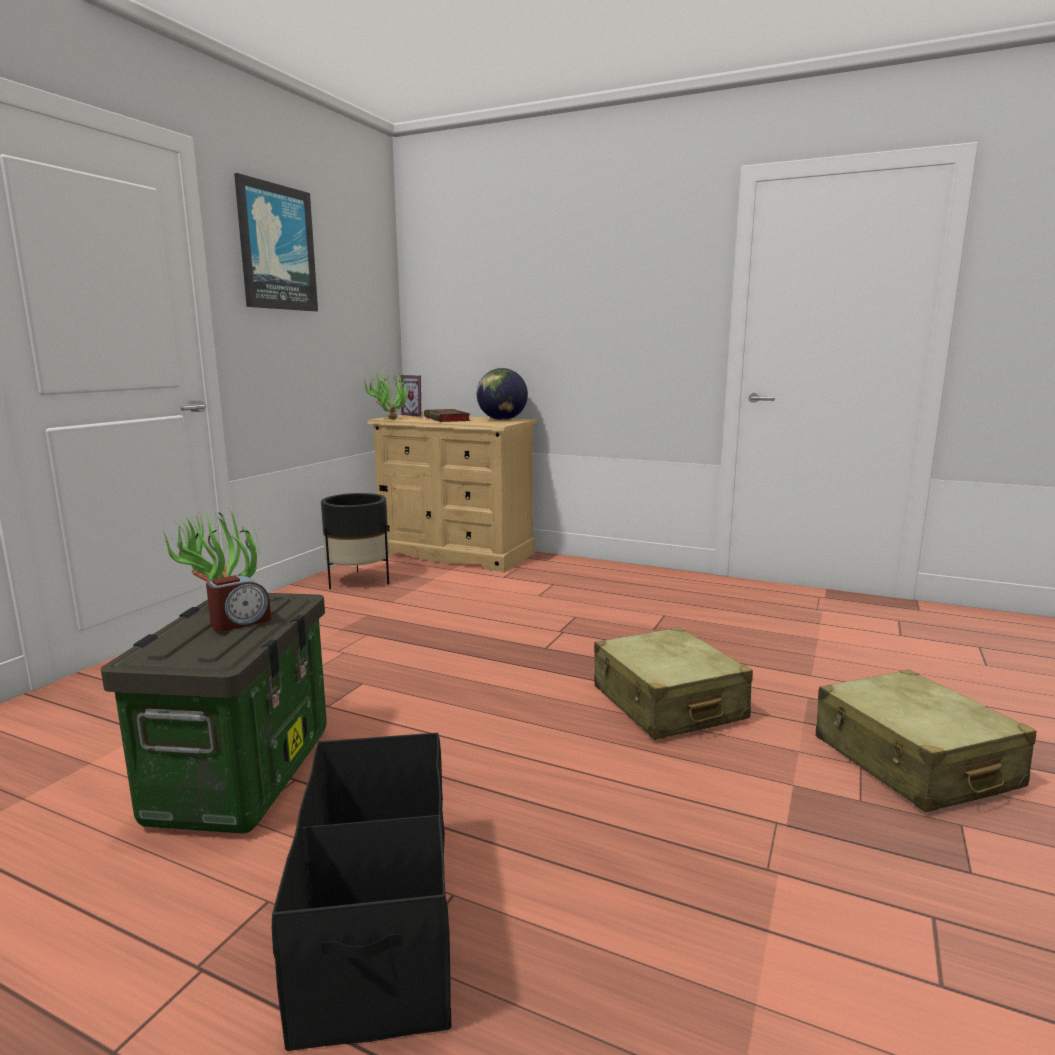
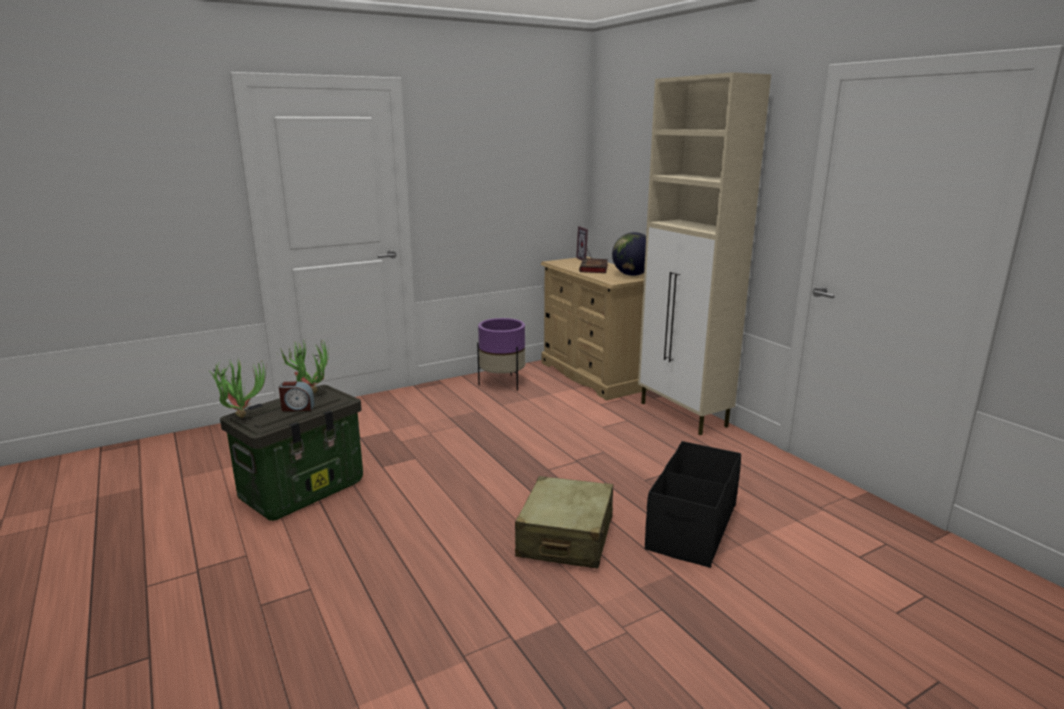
camera: 35 degrees right, 5 degrees up
(276, 247) = (466, 140): picture -> none
(358, 581) = (502, 383): black planter -> purple planter
(376, 925) = (267, 586): black storage box -> black storage box (691, 527)
(388, 419) = (555, 263): potted plant -> potted plant (242, 414)
(597, 568) = (683, 415): none -> beige cabinet
(913, 762) = (669, 649): beige suitcase -> none

